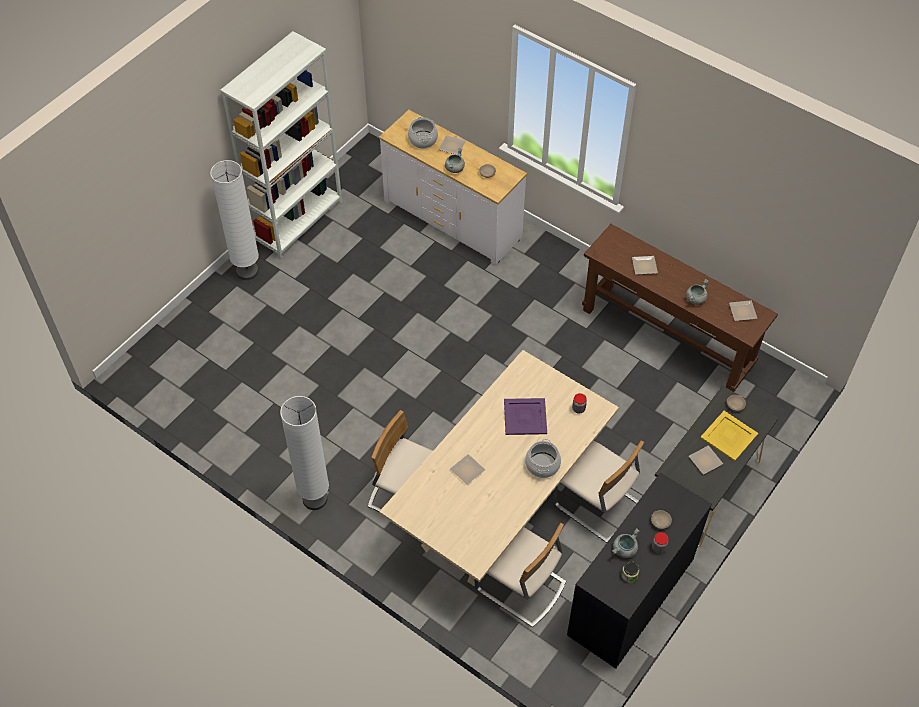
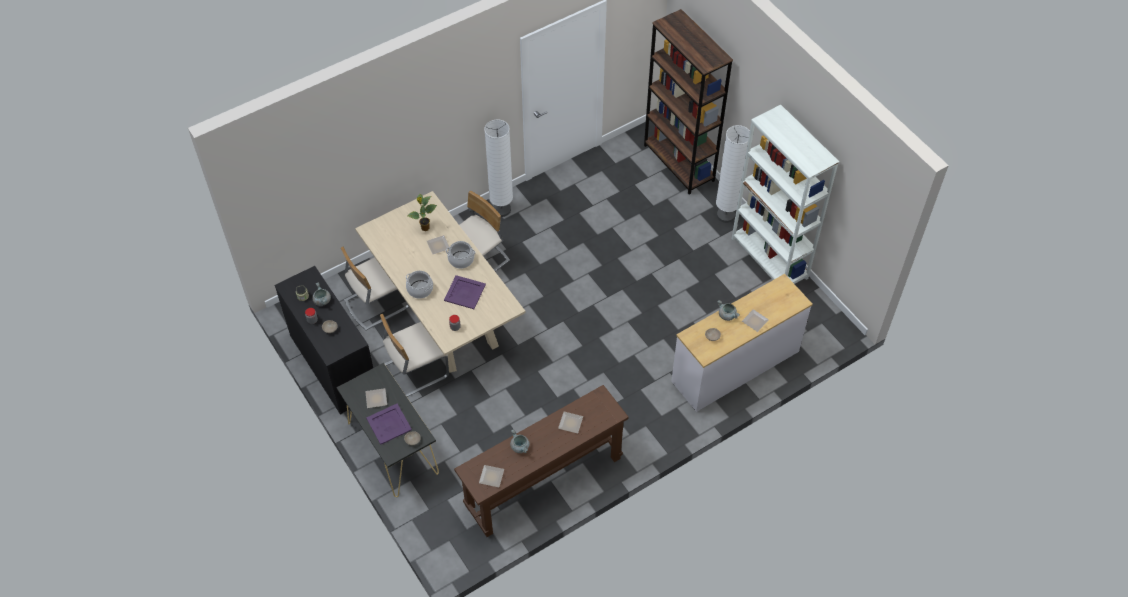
camera: 110 degrees right, 0 degrees up
(176, 334) = (679, 163): none -> brown bookcase
(423, 139) = (770, 303): cooking pot -> cooking pot (461, 260)
(446, 495) = (425, 228): none -> potted plant
(729, 435) = (389, 424): yellow tray -> purple tray

